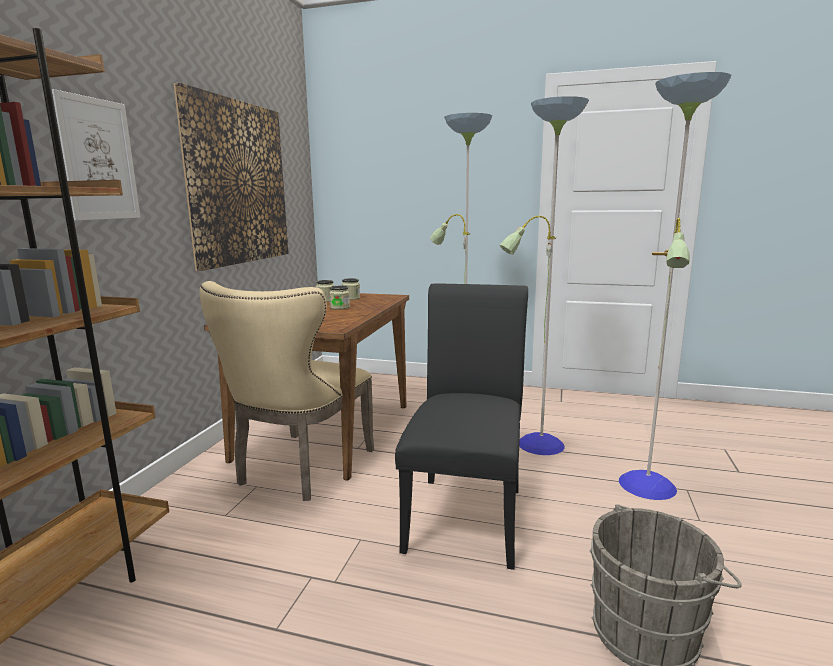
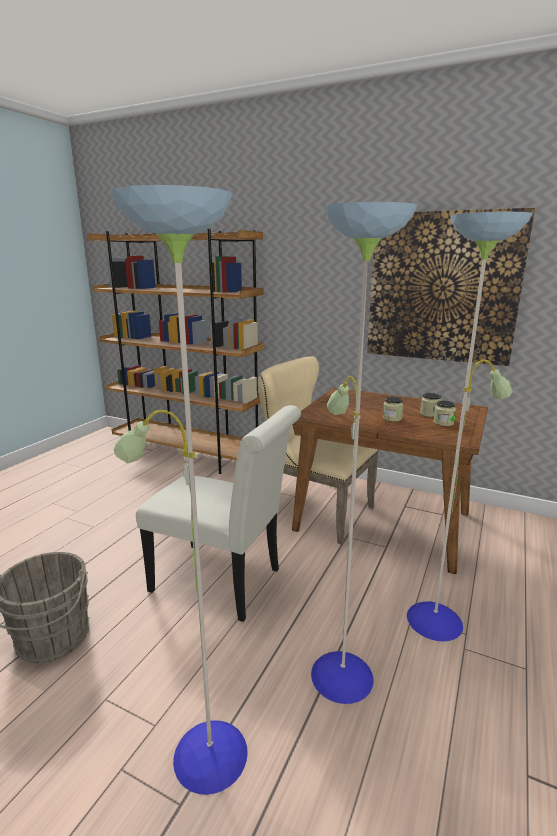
camera: 100 degrees right, 5 degrees up
(98, 159) = (304, 274): picture -> none
(466, 512) = (224, 582): black chair -> white chair

